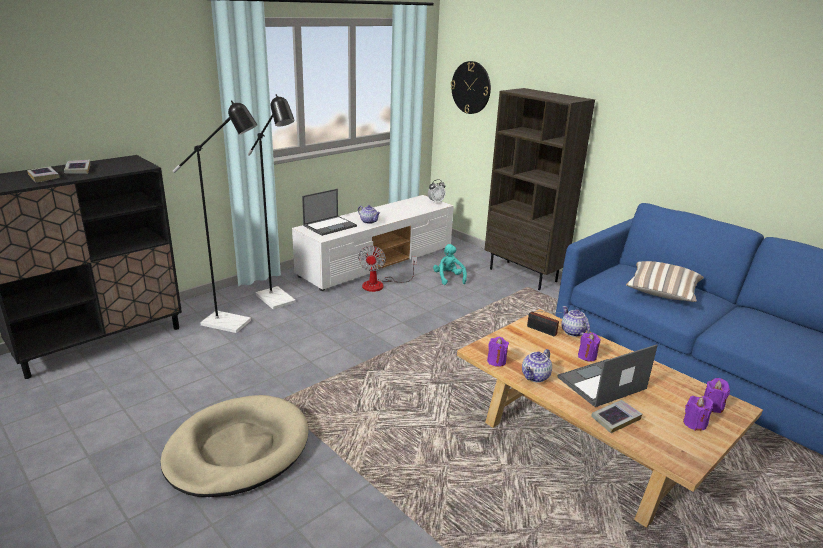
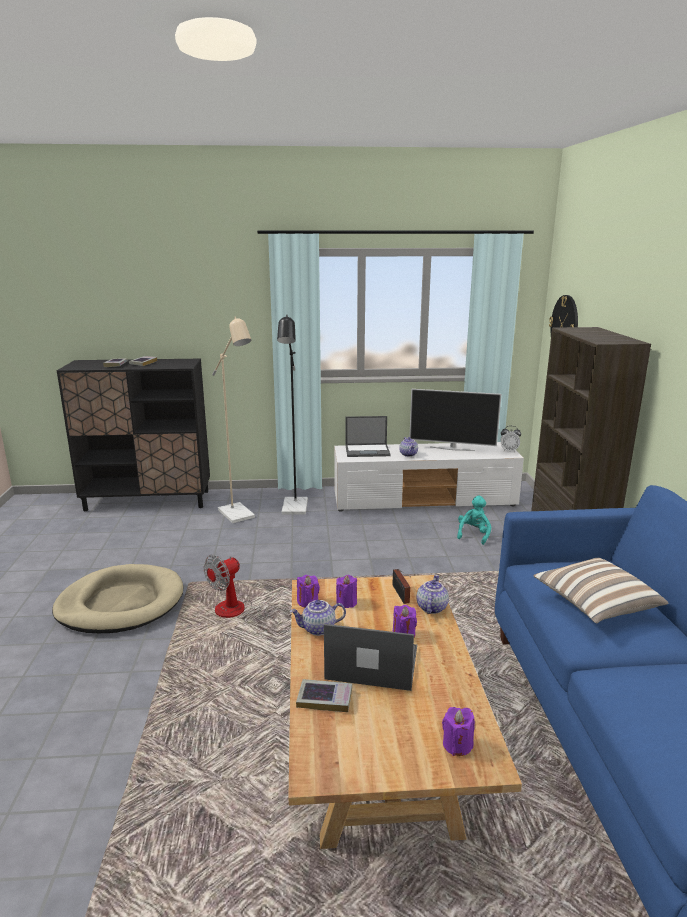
camera: 40 degrees right, 5 degrees down
(233, 324) = (239, 516): black floor lamp -> beige floor lamp
(380, 285) = (397, 521): fan -> fan (241, 611)
(393, 209) = (452, 448): none -> television
(694, 424) = (400, 748): purple candle -> purple candle (346, 602)

